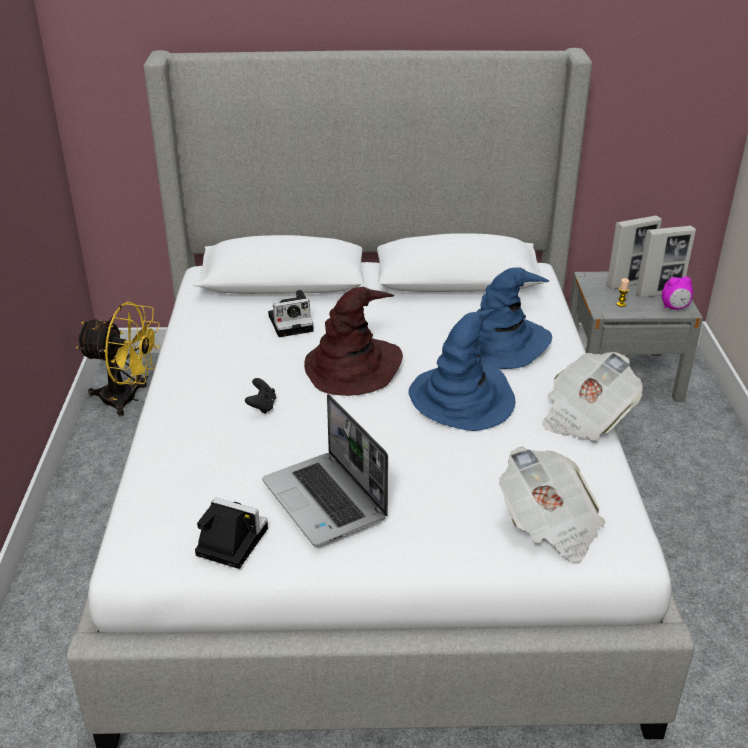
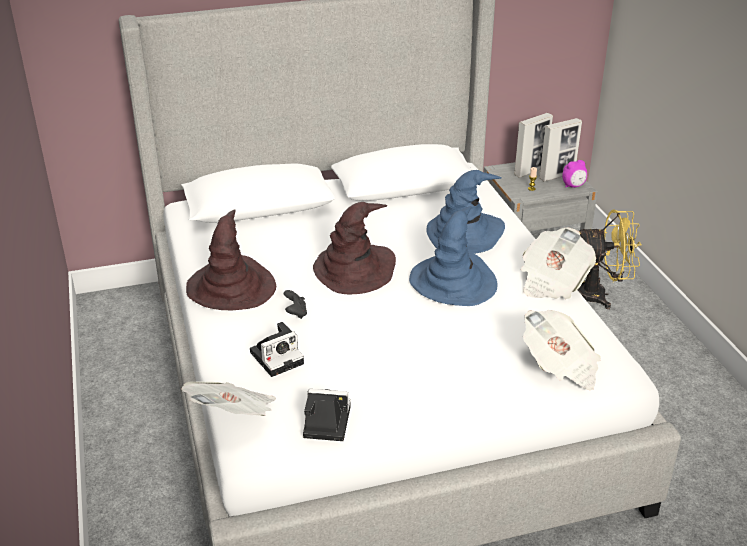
camera: 15 degrees left, 0 degrees up
(128, 399) = (119, 331): yellow fan -> yellow fan (598, 295)
(132, 514) = (234, 415): none -> newspaper
(207, 366) = (231, 287): none -> brown hat
(292, 322) = (285, 240): camera -> camera (278, 357)
(326, 500) = (386, 378): laptop -> none

